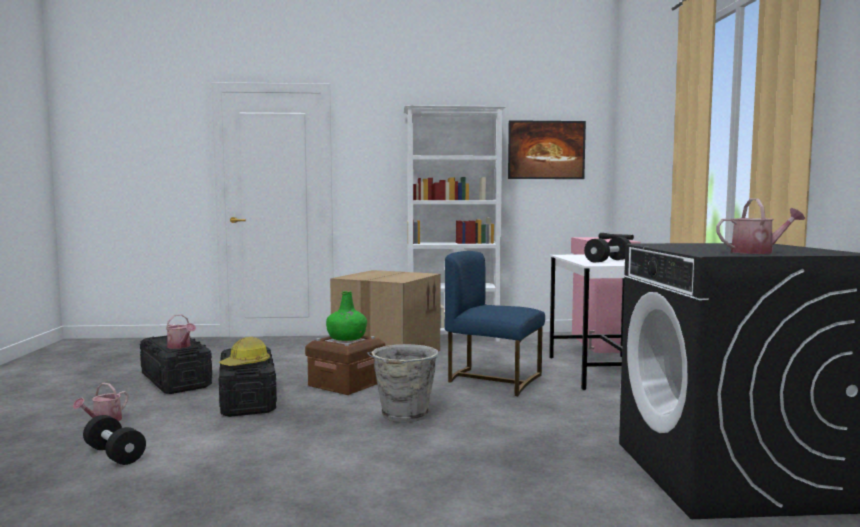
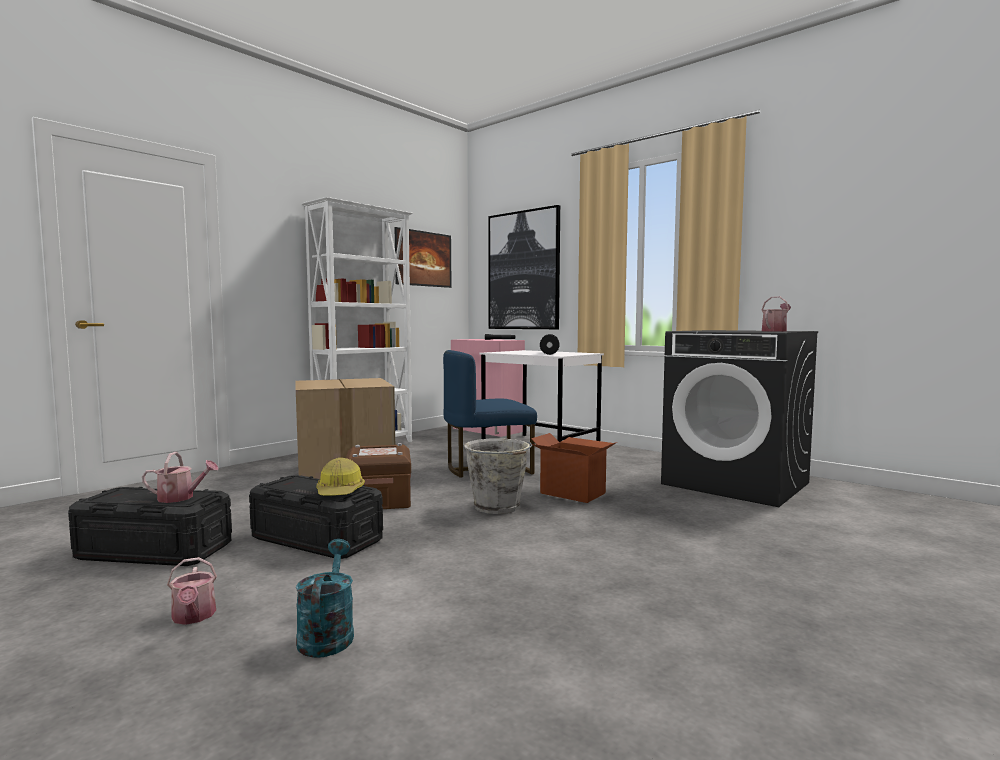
camera: 45 degrees left, 0 degrees up
(114, 454) = (327, 634): black dumbbell -> turquoise watering can
(347, 338) = (377, 449): green bottle -> none
(500, 423) = (573, 493): none -> cardboard box
(646, 157) = (523, 270): none -> picture

